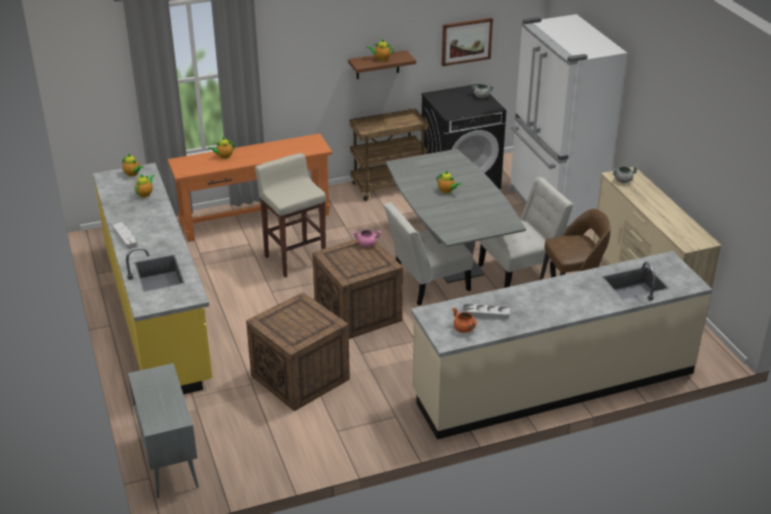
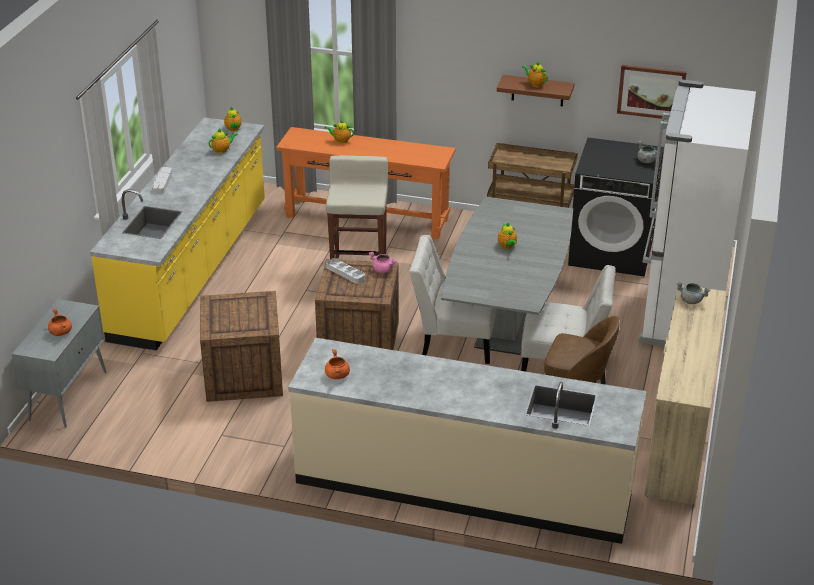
camera: 35 degrees right, 0 degrees up
(167, 399) = (60, 332): none -> orange cooking pot
(485, 314) = (374, 371): grey tray -> grey tray (345, 273)

